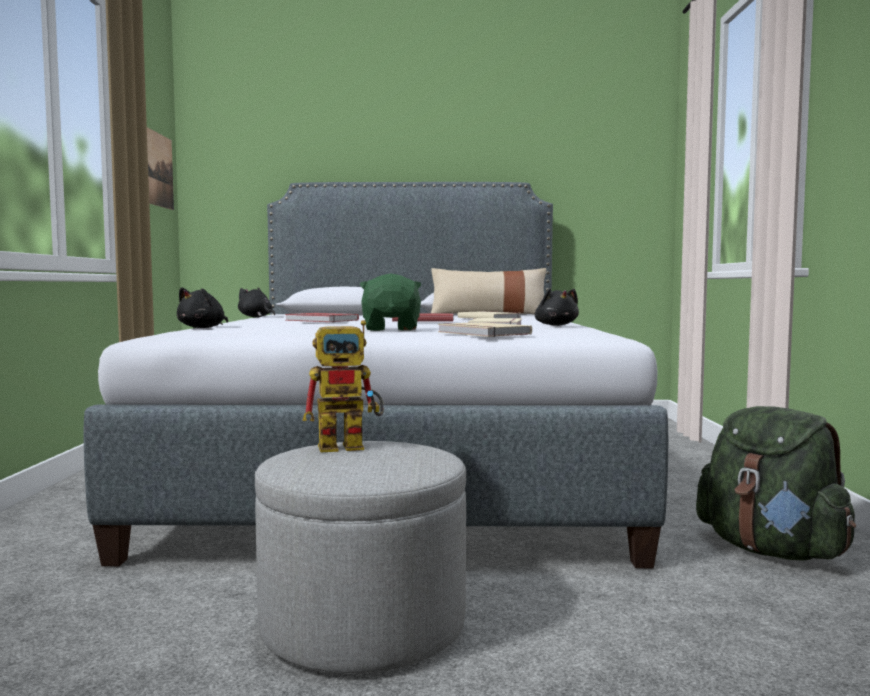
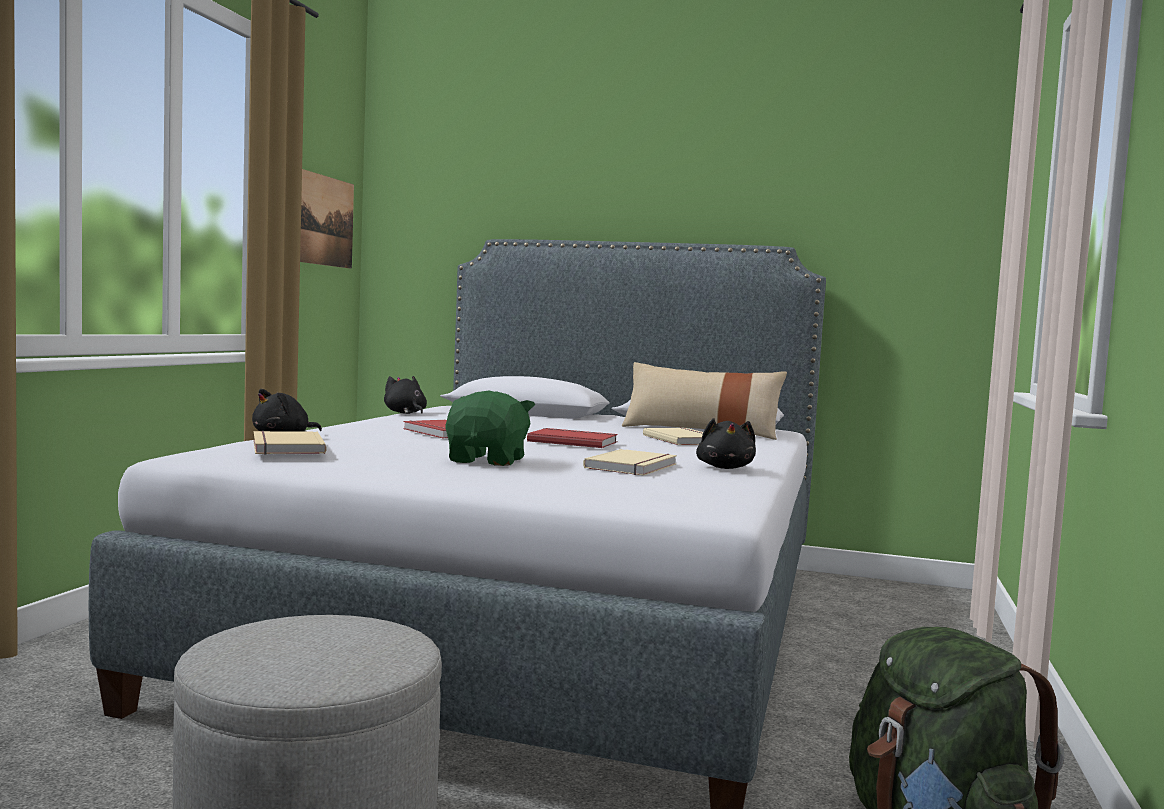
camera: 15 degrees right, 0 degrees up
(351, 446) = (323, 626): toy robot -> none
(481, 333) = (562, 485): beige book -> beige book (284, 447)

